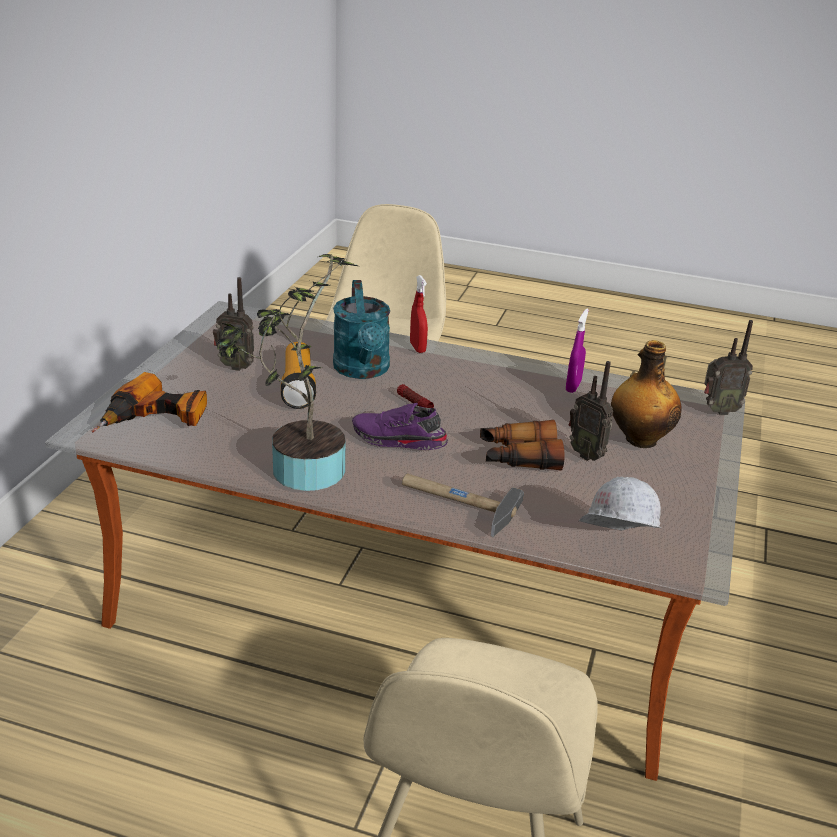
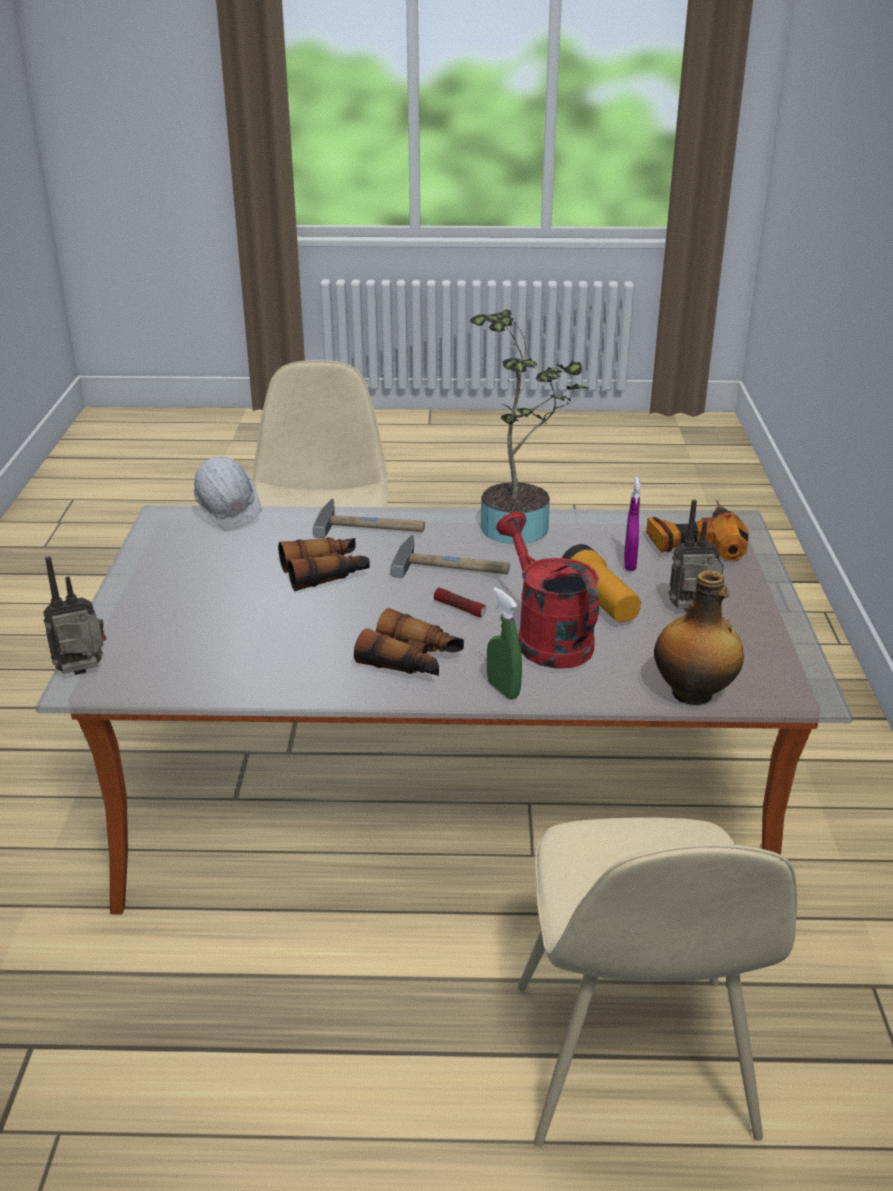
camera: 165 degrees right, 0 degrees up
(363, 370) = (546, 638): turquoise watering can -> red watering can
(398, 440) = (452, 566): purple shoe -> hammer
(417, 348) = (503, 689): red spray bottle -> green spray bottle
(470, 375) = (412, 661): none -> binoculars
(573, 386) = (275, 671): purple spray bottle -> purple spray bottle (629, 564)
(587, 454) = (254, 589): radio -> none
(639, 439) = (195, 616): bottle -> bottle (693, 694)

